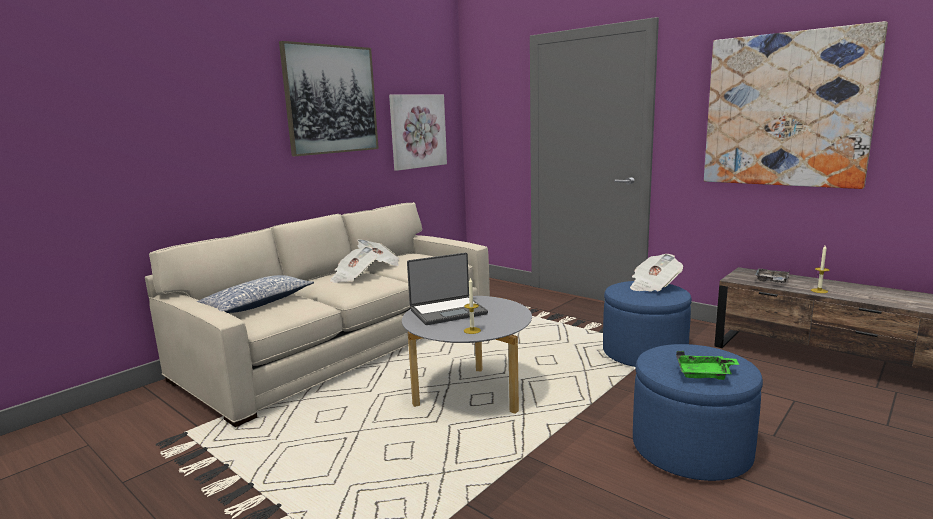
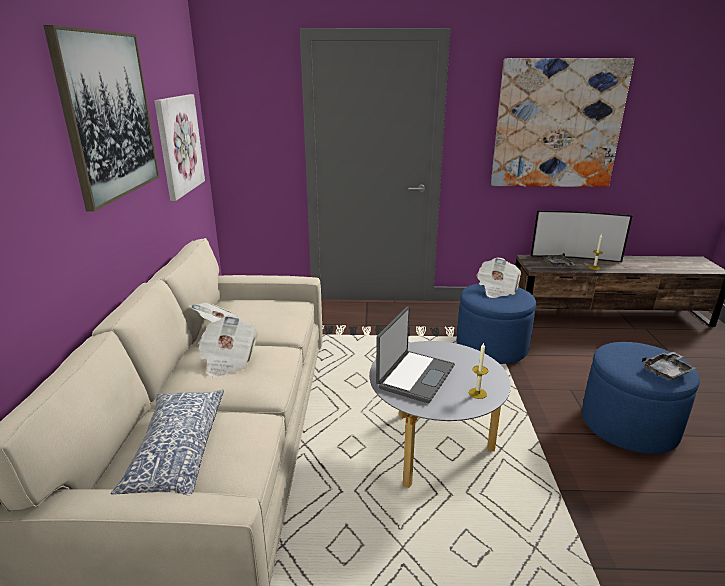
camera: 40 degrees left, 10 degrees up
(705, 374) = (667, 371): green tray -> grey tray
(813, 279) = (574, 257): none -> television

